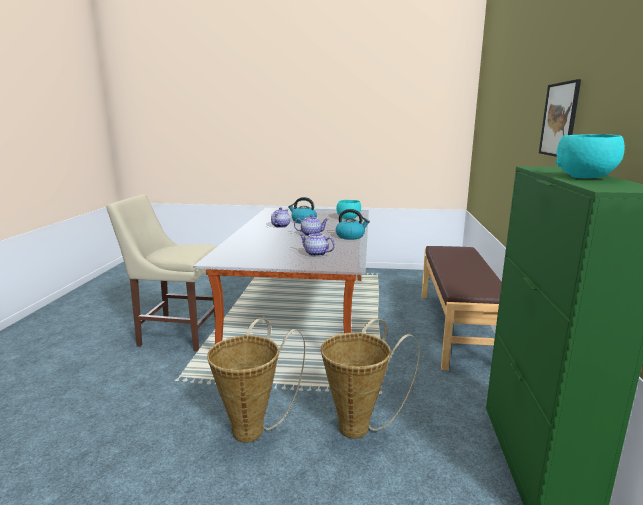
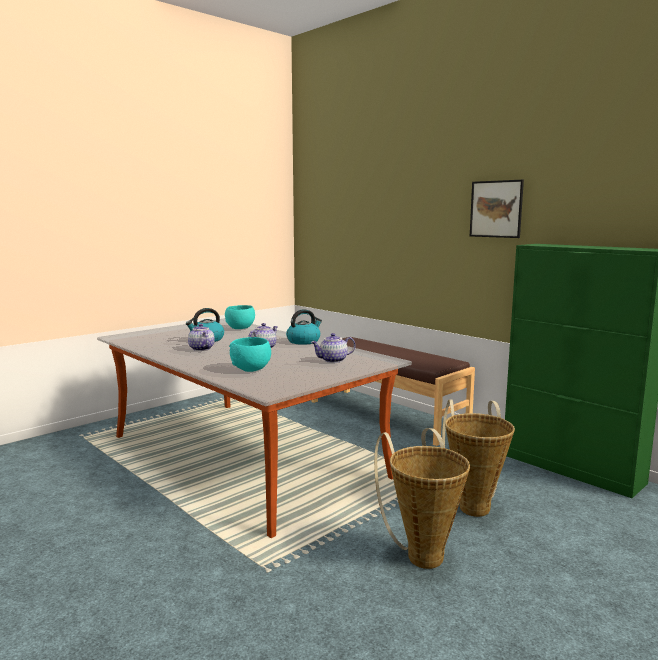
camera: 50 degrees left, 5 degrees down
(176, 334) = (147, 539): beige chair -> none
(585, 177) = (599, 247): turquoise bowl -> turquoise bowl (251, 369)

